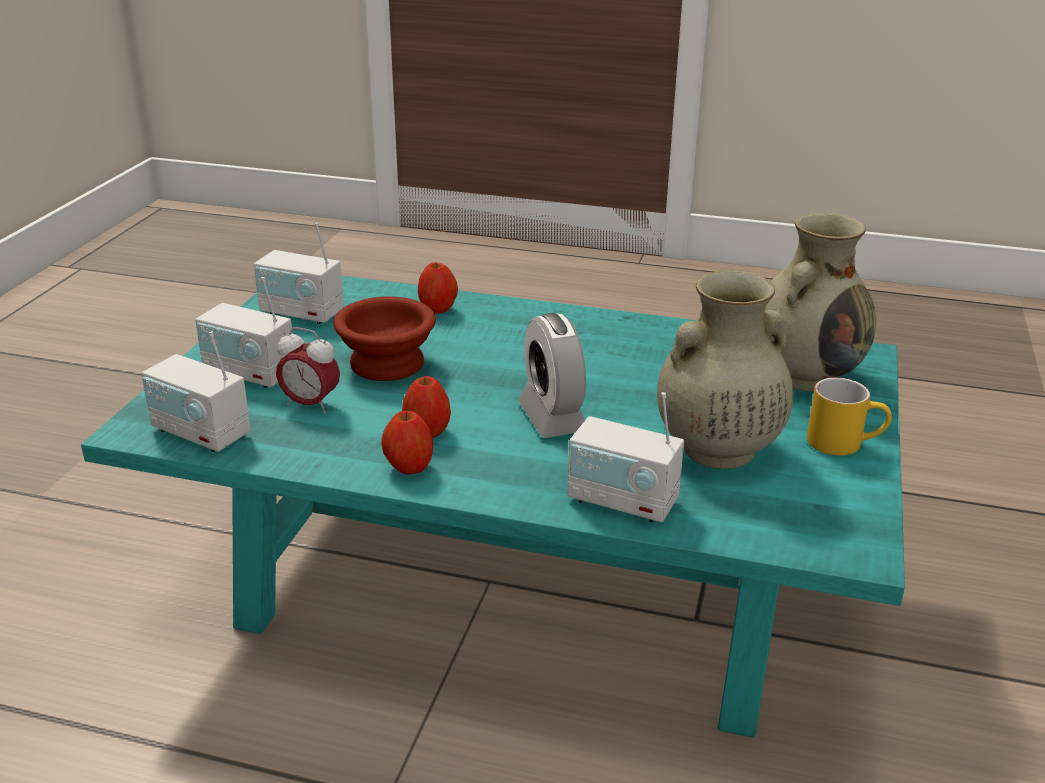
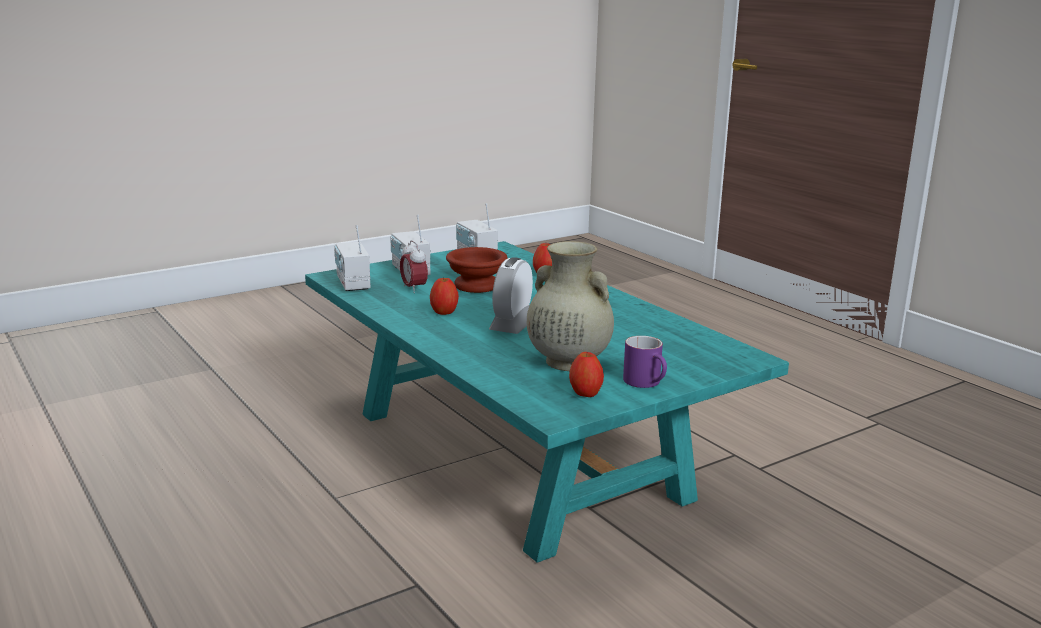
camera: 40 degrees right, 10 degrees down
(409, 468) = (410, 320): apple -> apple (585, 393)
(622, 501) = (479, 361): radio -> none
(806, 375) = (692, 354): beige vase -> none
(845, 442) = (647, 383): yellow mug -> purple mug

